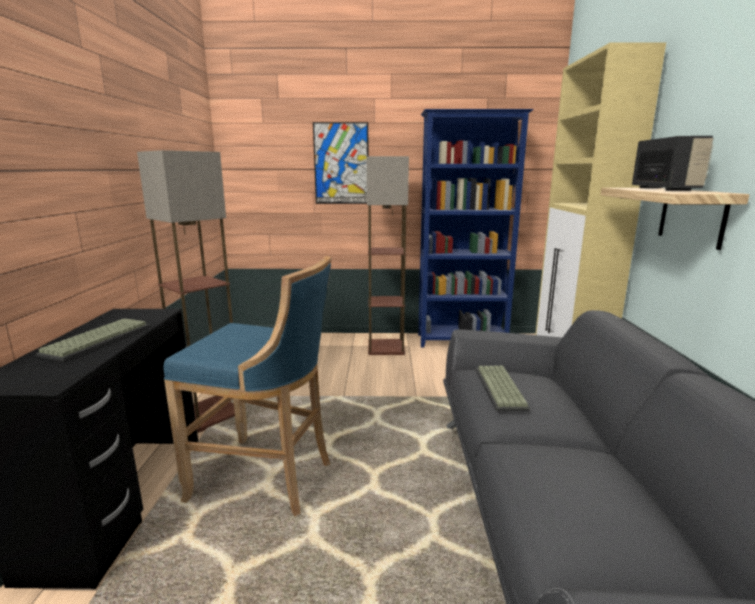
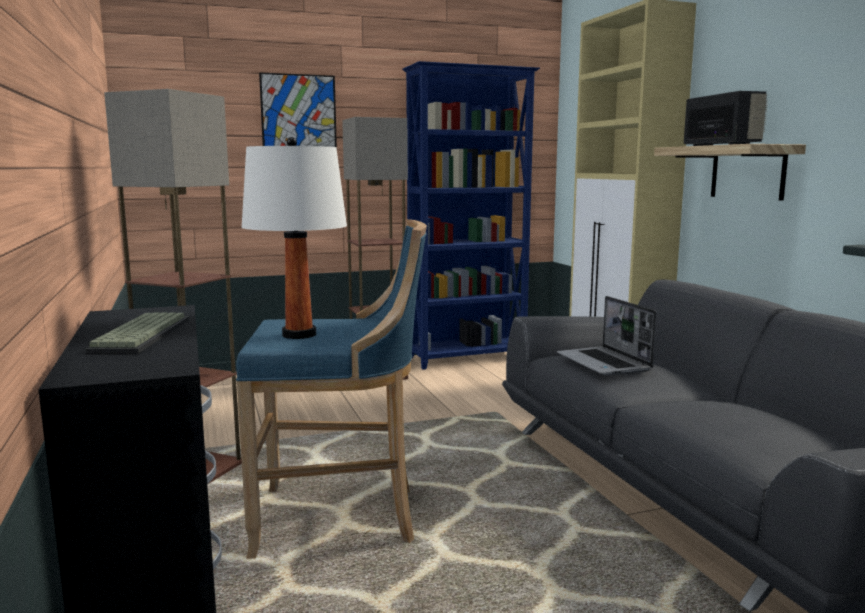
camera: 20 degrees left, 5 degrees down
(227, 344) = (299, 335): none -> white table lamp
(502, 389) = (604, 363): keyboard -> laptop

